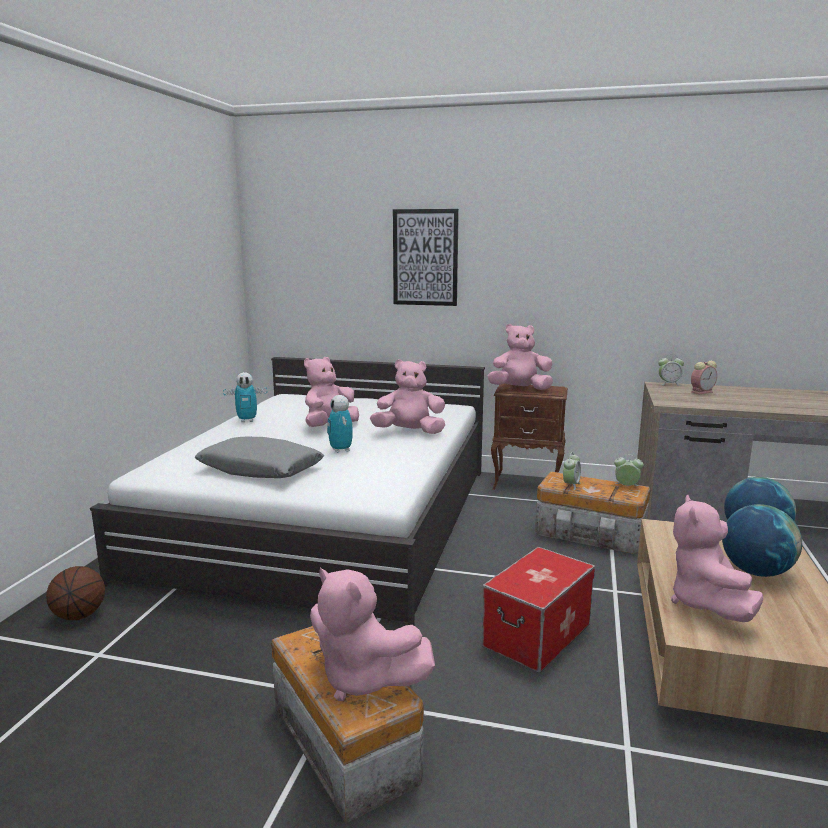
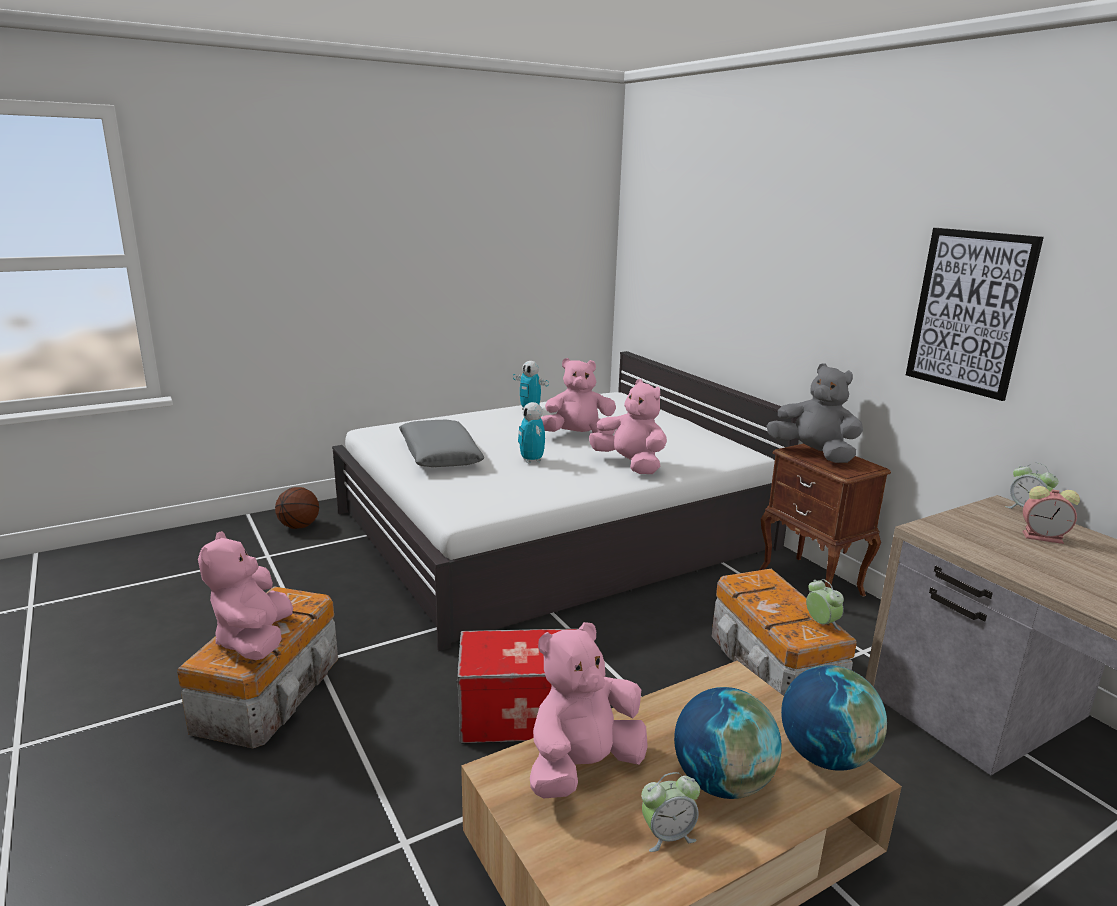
camera: 45 degrees right, 5 degrees up
(341, 450) = (531, 460): toy robot -> toy robot turned 45 degrees counterclockwise
(425, 257) = (763, 260): picture -> picture (969, 312)
(519, 389) = (814, 454): pink plush toy -> grey plush toy
(571, 485) = (754, 592): alarm clock -> alarm clock (667, 835)

